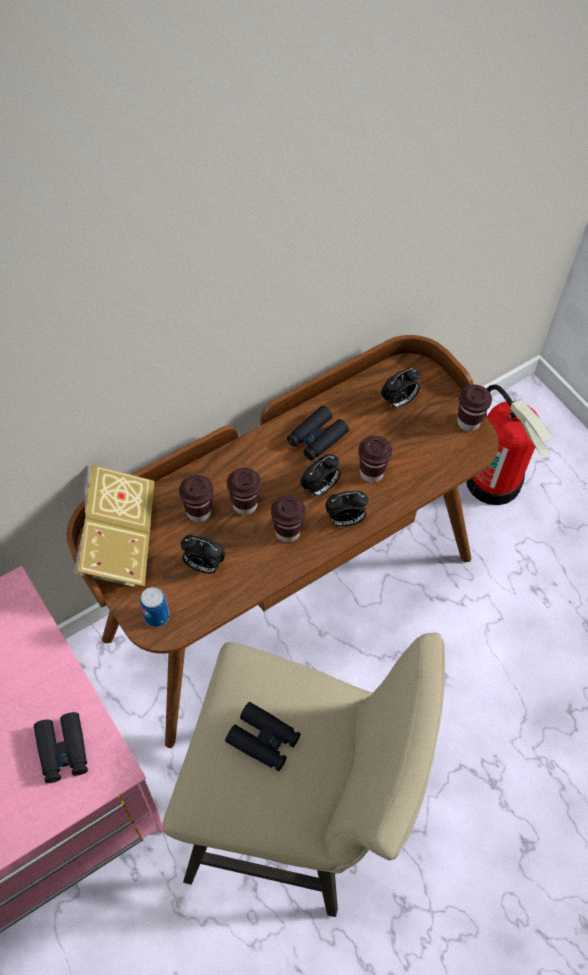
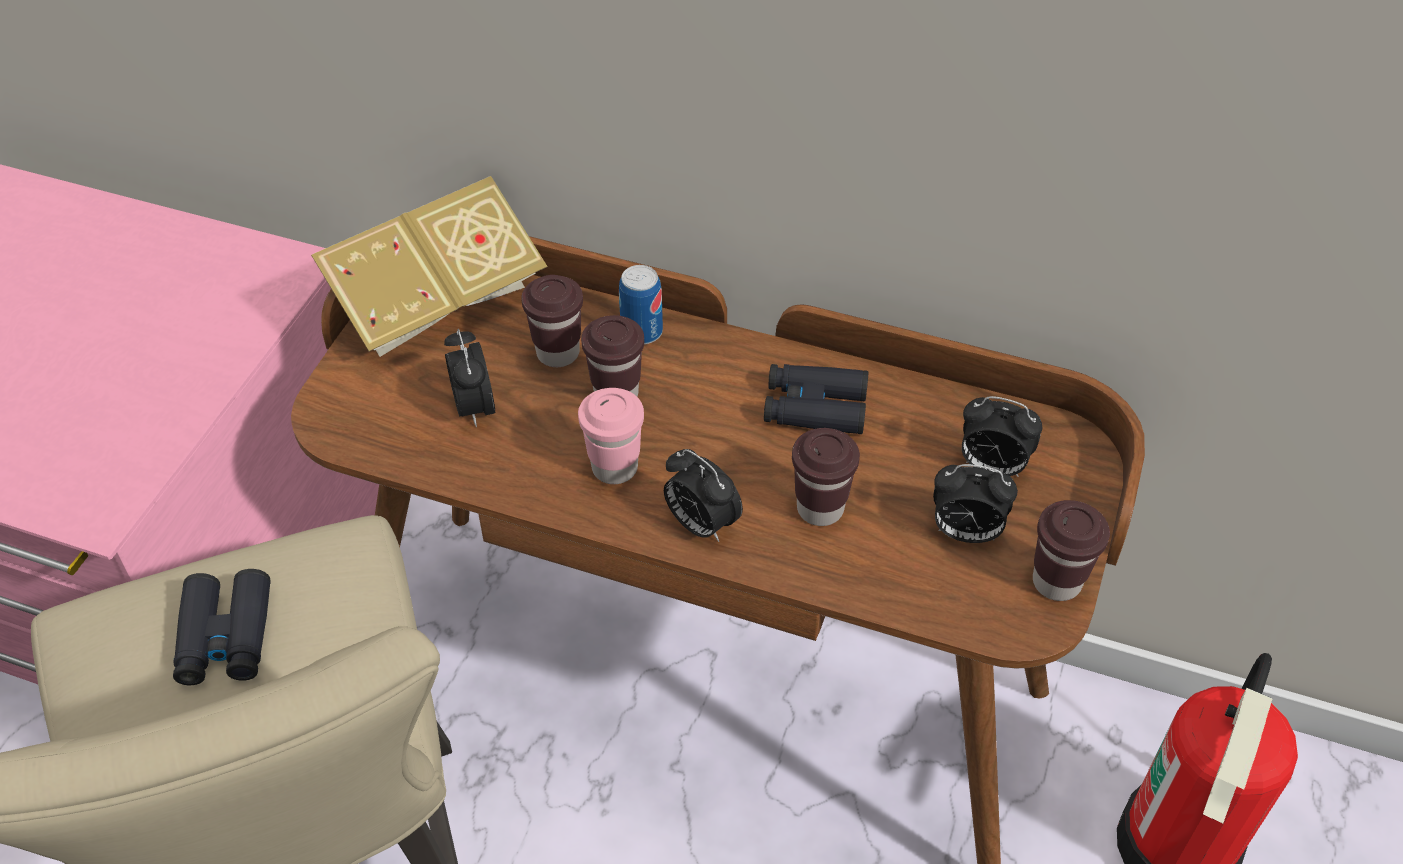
camera: 55 degrees right, 10 degrees down
(63, 750) = (96, 446): black binoculars -> none
(156, 616) = (350, 405): can -> can (642, 332)
(287, 532) = (614, 468): brown cup -> pink cup
(320, 488) = (728, 461): alarm clock -> alarm clock (965, 532)

